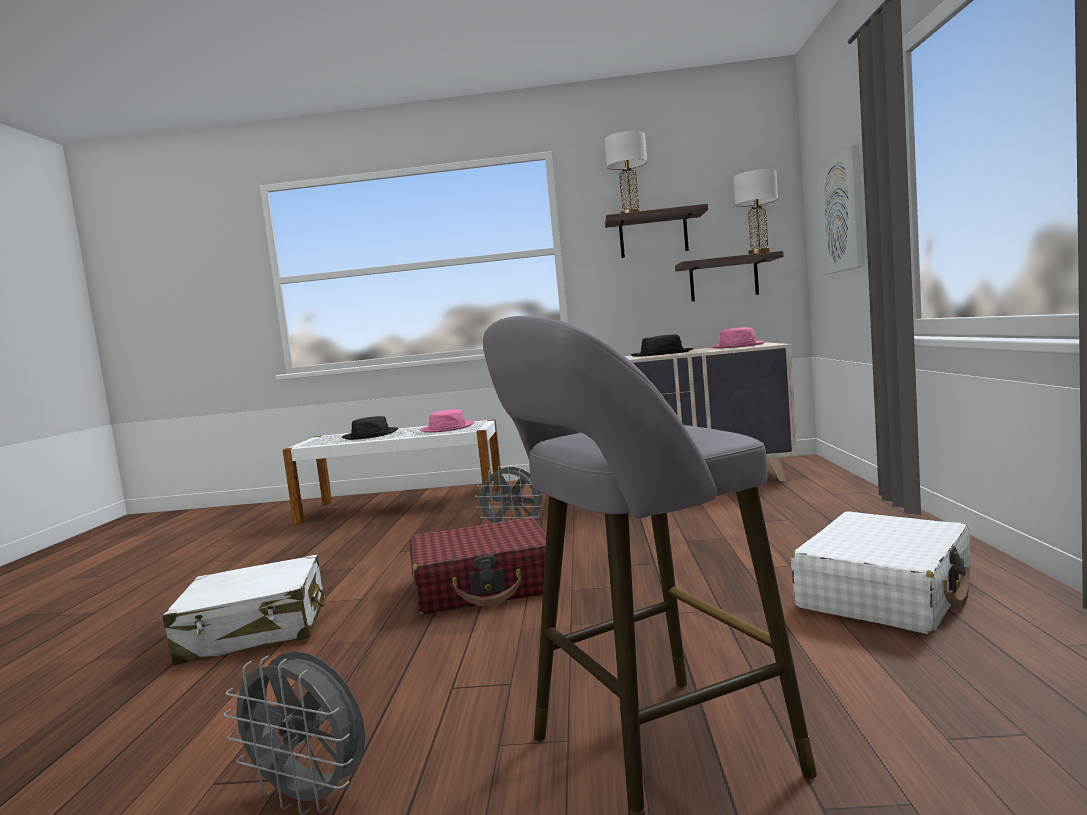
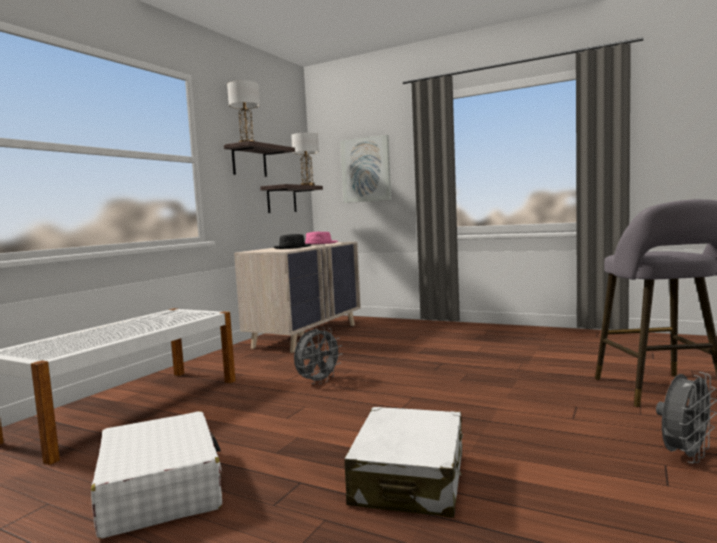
camera: 65 degrees left, 0 degrees up
(370, 435) = (95, 335): black hat -> none
(447, 428) = (170, 317): pink hat -> none
(484, 586) = (421, 399): red suitcase -> none
(885, 593) = (532, 342): white suitcase -> white suitcase (161, 489)

